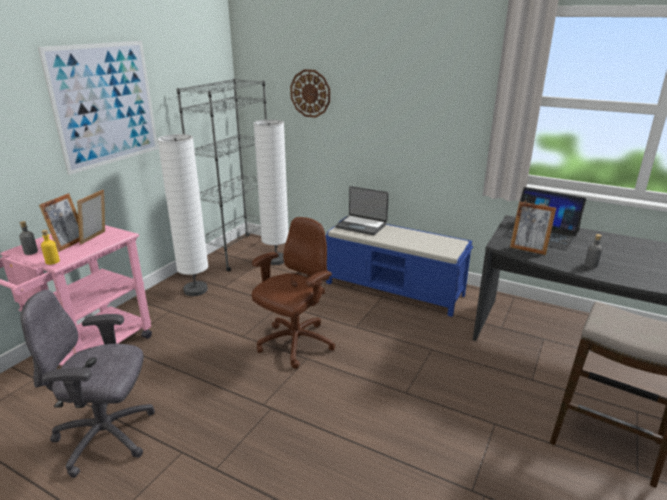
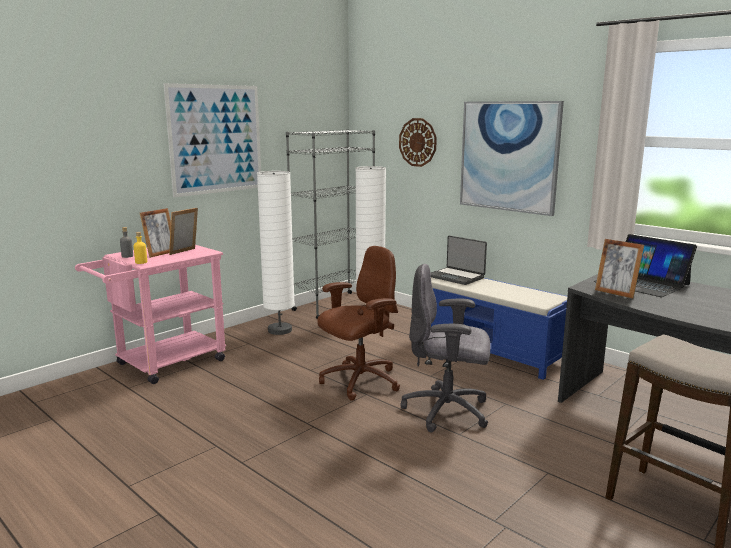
camera: 15 degrees right, 10 degrees down
(107, 437) = (156, 425): grey office chair -> grey office chair (448, 411)
(404, 110) = (508, 156): none -> picture
(591, 265) = (682, 309): grey bottle -> none

